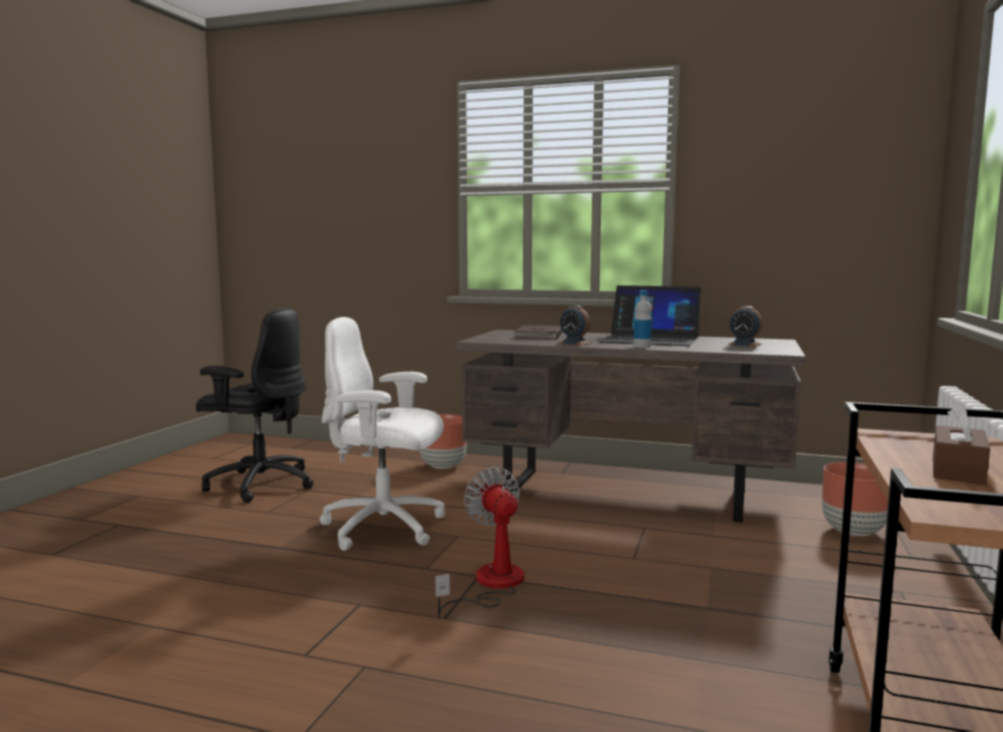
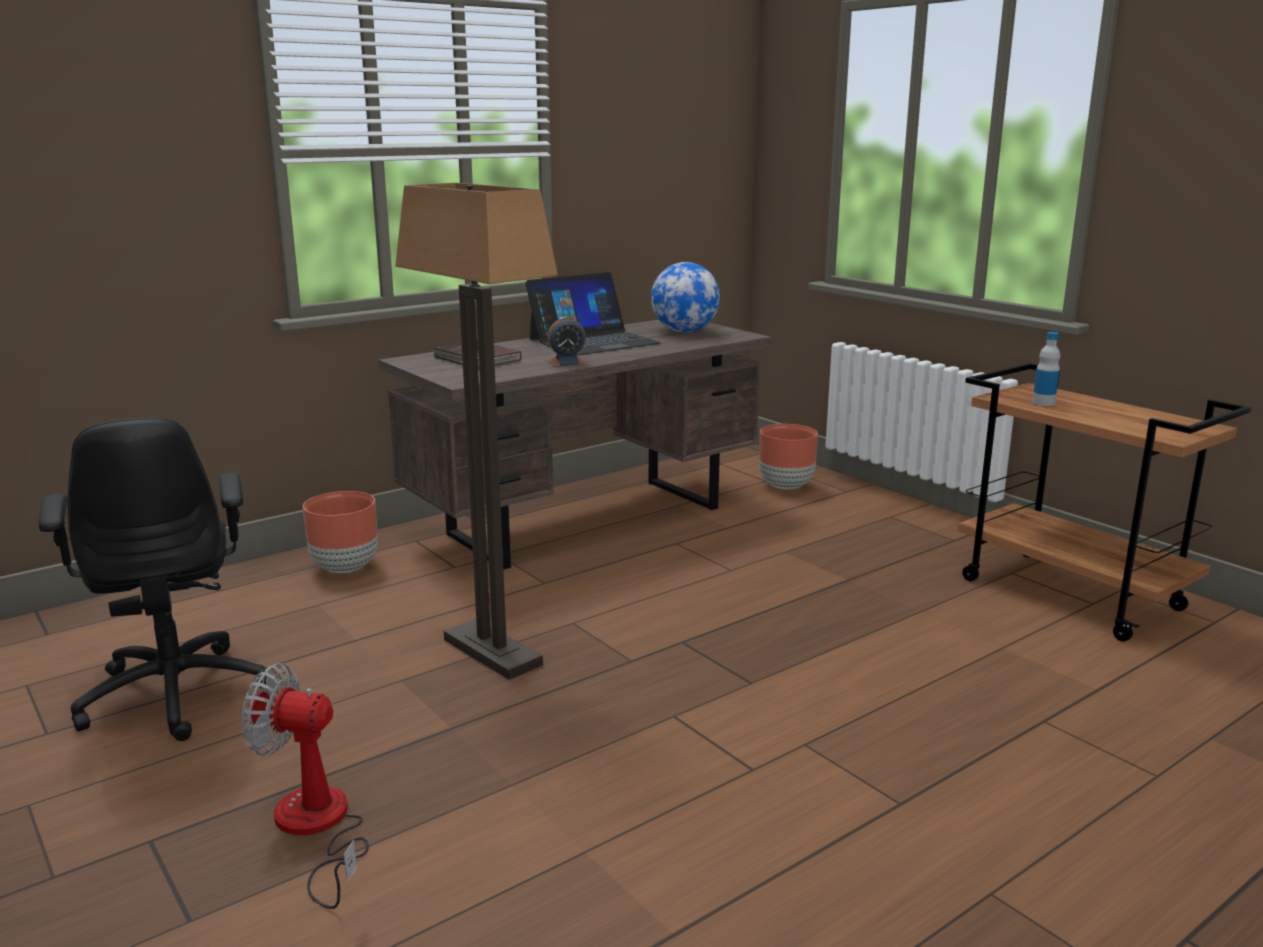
camera: 55 degrees left, 10 degrees up
(260, 484) = (176, 693): black office chair -> black office chair turned 105 degrees clockwise
(385, 528) = (491, 652): white office chair -> floor lamp
(490, 585) = (709, 643): fan -> fan (317, 828)
(642, 346) = (633, 353): bottle -> bottle (1043, 403)
(744, 345) = (684, 331): alarm clock -> globe
(957, 470) = (1096, 411): brown tissue box -> none

